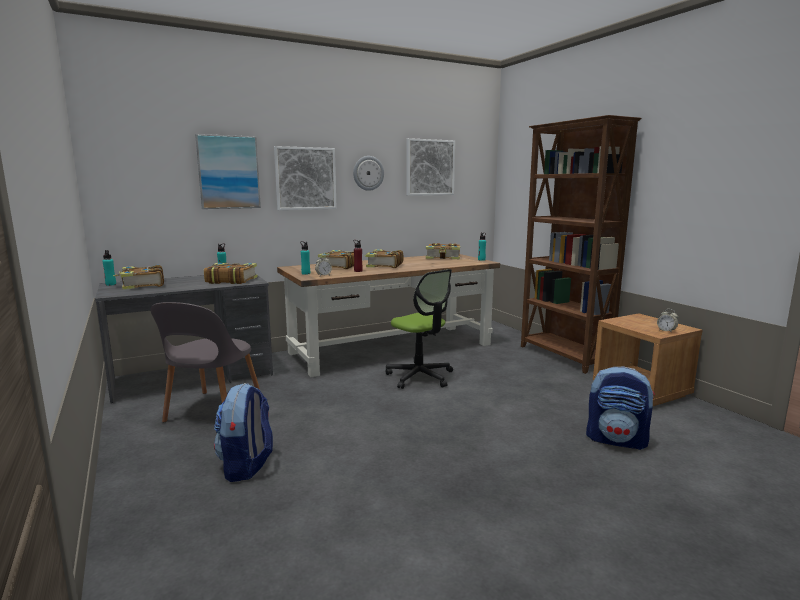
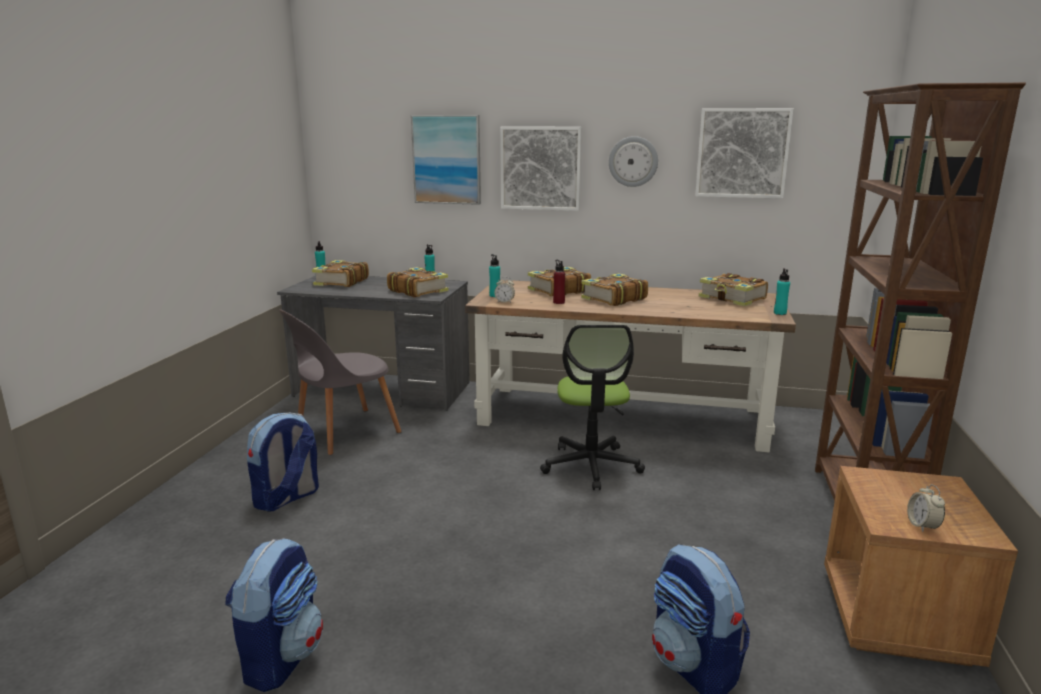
camera: 40 degrees right, 5 degrees up
(432, 549) = (281, 657): none -> backpack

